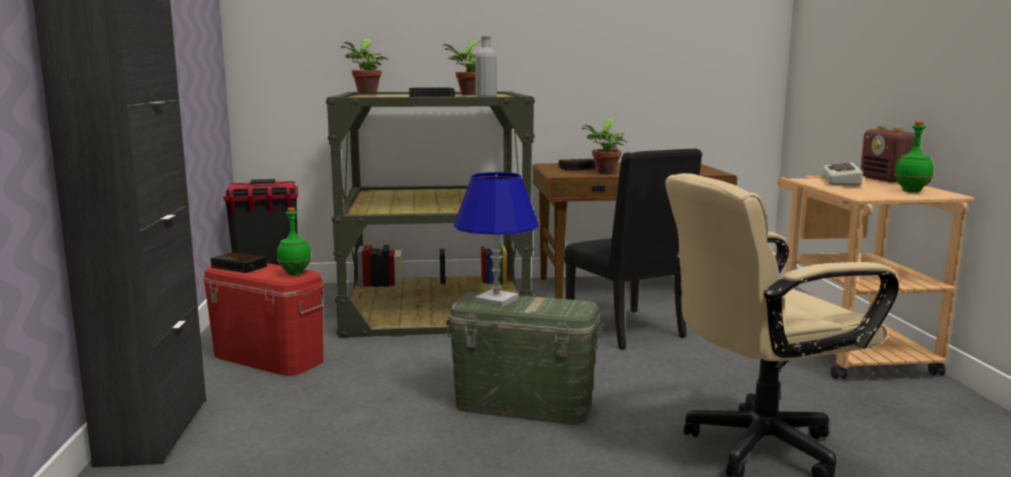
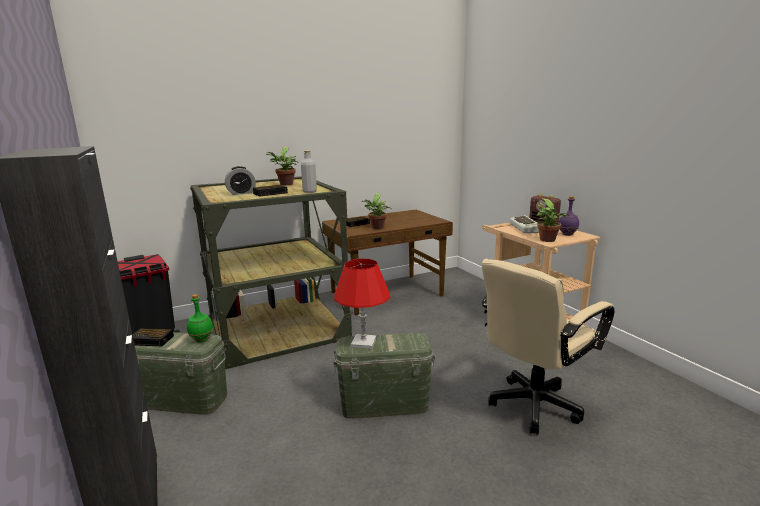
camera: 20 degrees left, 5 degrees up
(269, 358) = (183, 400): red storage box -> green storage box
(366, 93) = (211, 188): potted plant -> potted plant (548, 240)
(395, 96) = (241, 193): none -> alarm clock
(496, 300) = (363, 342): blue table lamp -> red table lamp
(628, 330) = (408, 326): black chair -> none
(911, 191) = (567, 234): green bottle -> purple bottle

